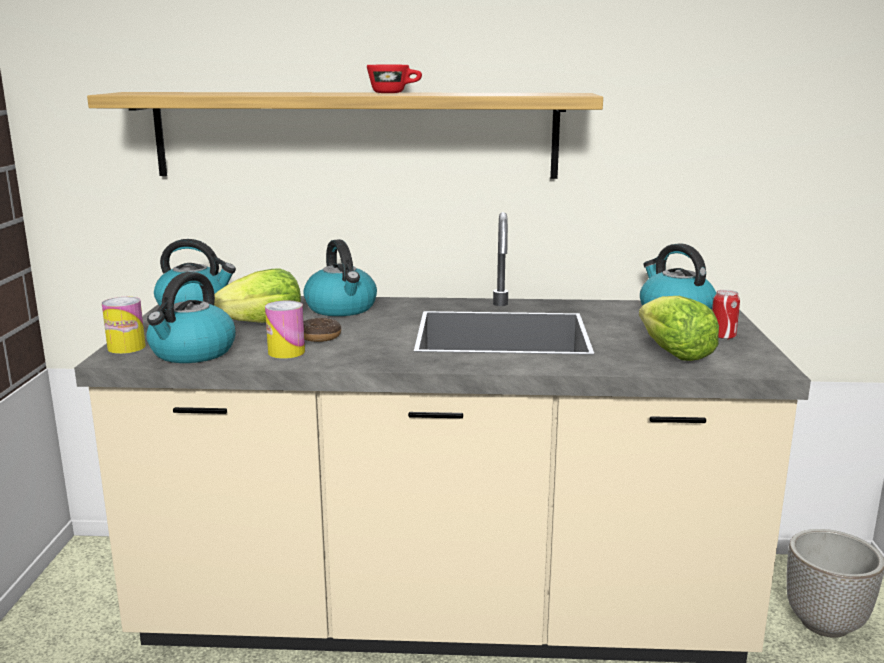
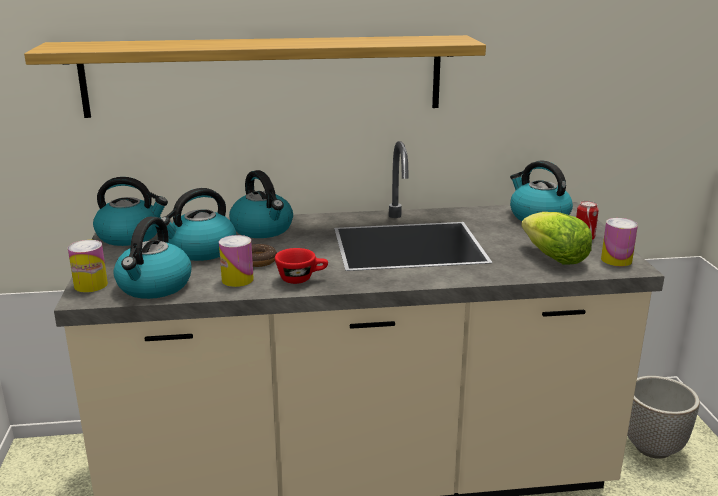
camera: 10 degrees left, 5 degrees up
(263, 324) = (201, 250): lettuce -> kettle
(394, 93) = (303, 41): red cup -> red cup (302, 278)
(754, 360) = (616, 260): none -> can

